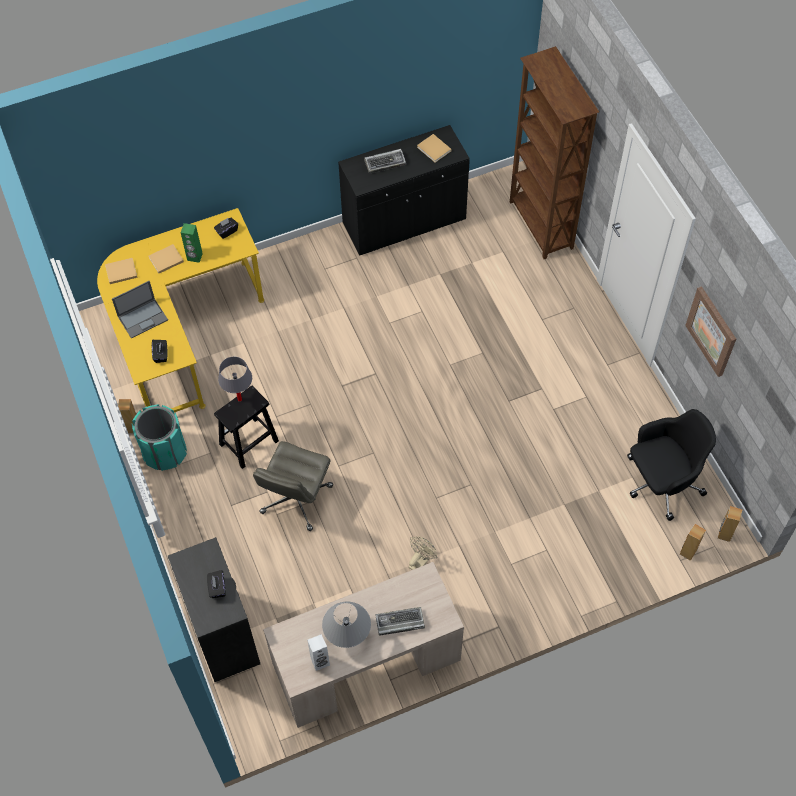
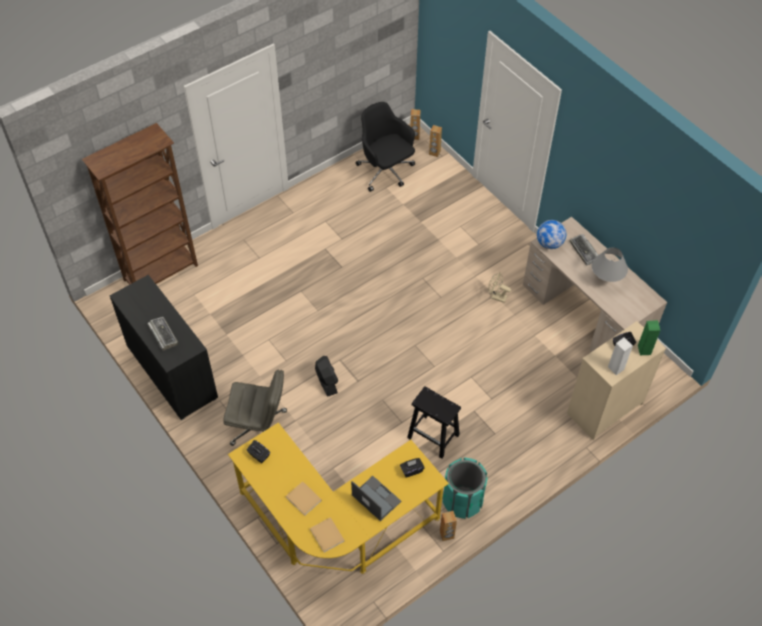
camera: 105 degrees left, 5 degrees down
(194, 257) = (295, 474): green speaker -> green speaker (644, 350)
(224, 635) = (604, 408): black dresser -> beige dresser
(239, 399) = (428, 408): grey table lamp -> none
(296, 500) = (474, 388): grey office chair -> grey office chair (259, 427)
(320, 662) = (634, 290): white speaker -> white speaker (616, 368)
(350, 356) = (326, 381): none -> black fan
(423, 583) = (549, 243): none -> globe
(434, 149) = (141, 301): beige book -> none
(712, 331) = (324, 77): picture -> none

